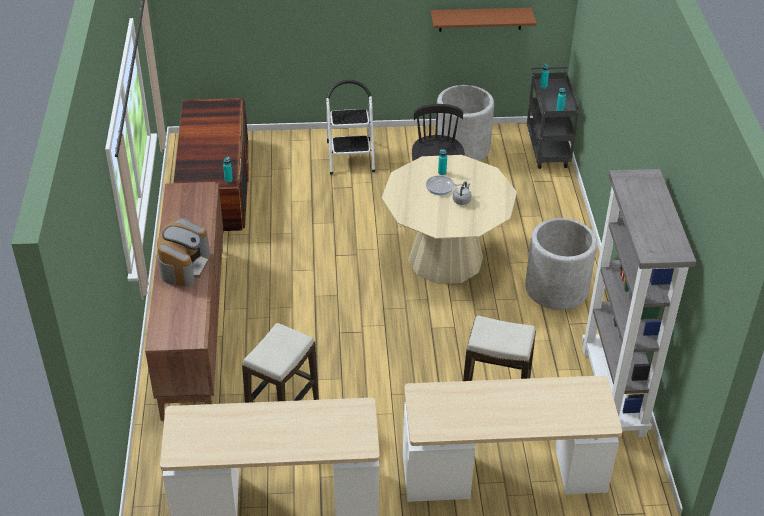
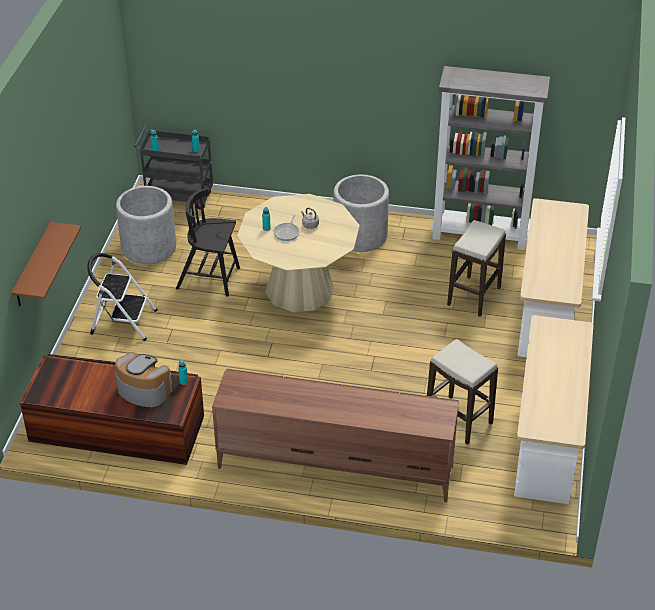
camera: 75 degrees left, 0 degrees up
(184, 266) = (345, 404): coffee machine -> coffee machine (143, 390)
(480, 19) = (101, 134): brown shelf -> brown shelf (33, 266)

